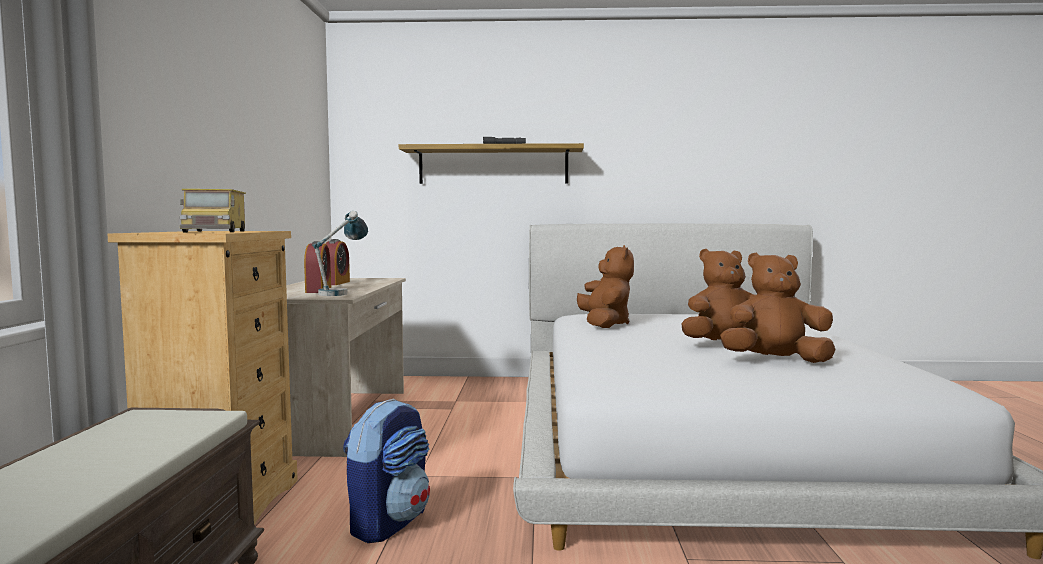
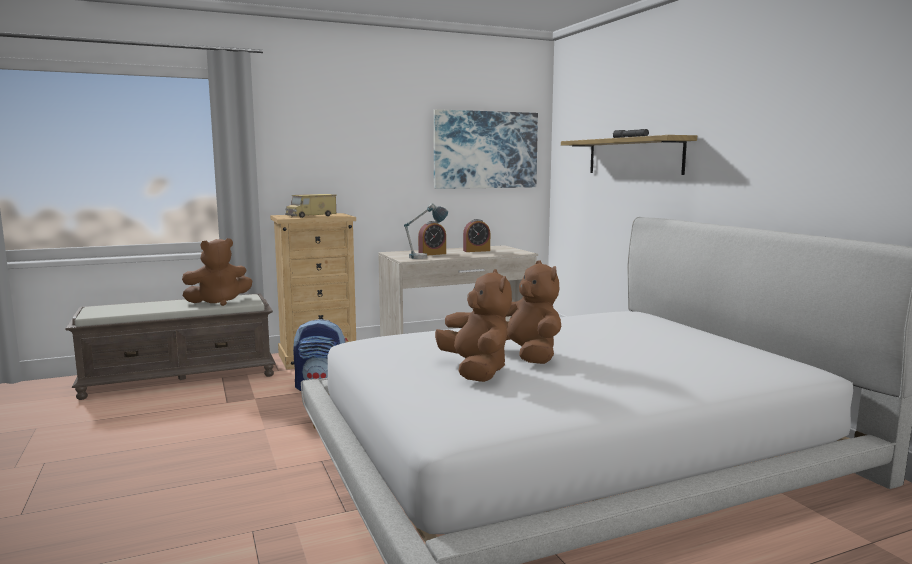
camera: 65 degrees right, 5 degrees up
(296, 147) = (485, 150): none -> picture
(605, 324) = (575, 321): brown plush toy -> brown plush toy (218, 302)

